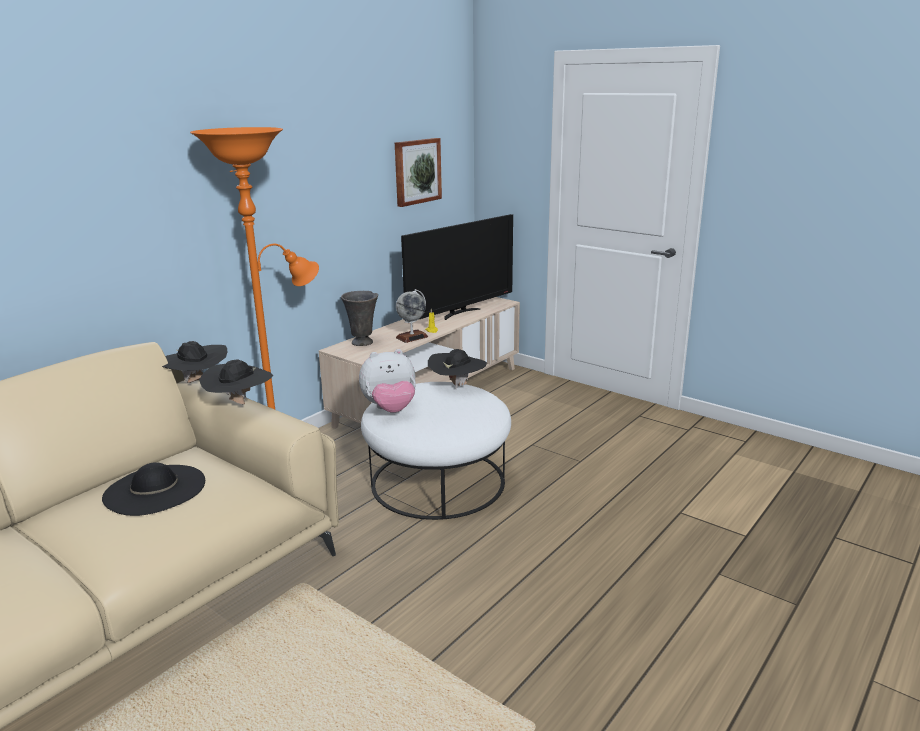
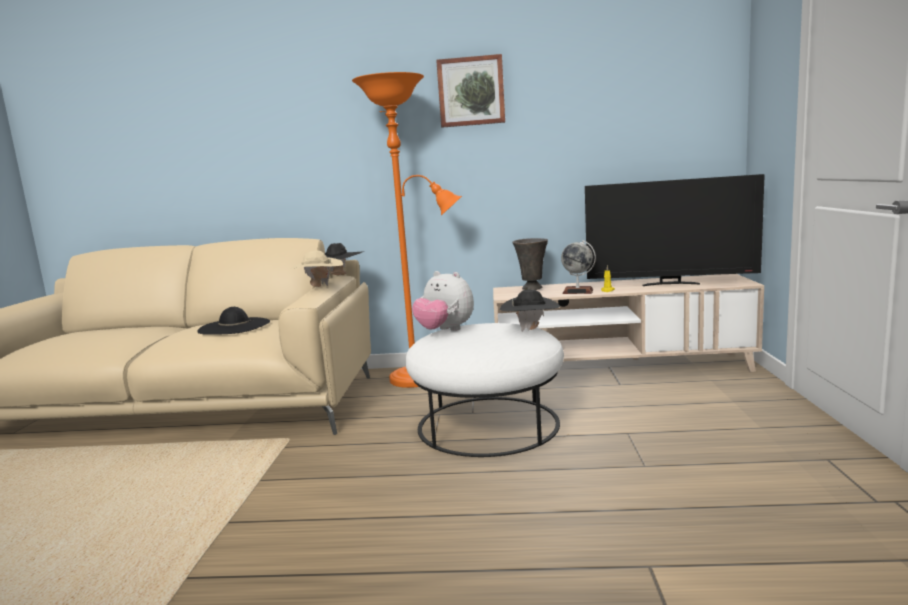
camera: 55 degrees right, 10 degrees down
(240, 404) = (318, 287): black hat -> beige hat
(417, 171) = (643, 126): picture -> picture (471, 91)

